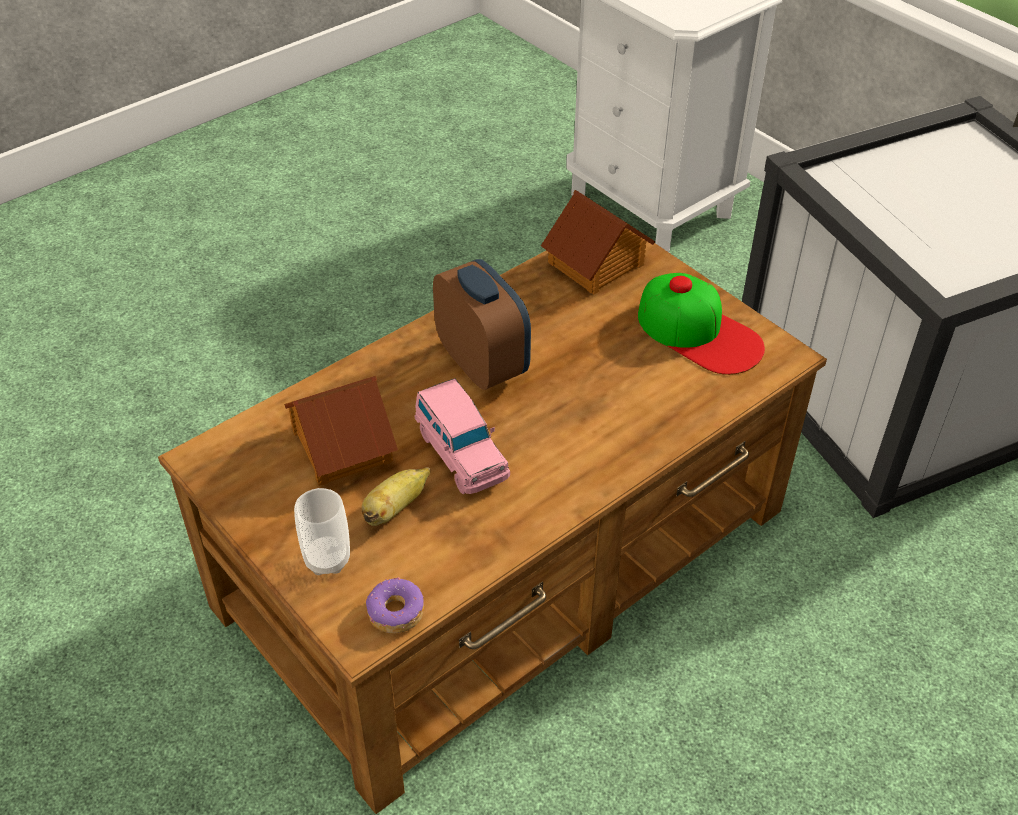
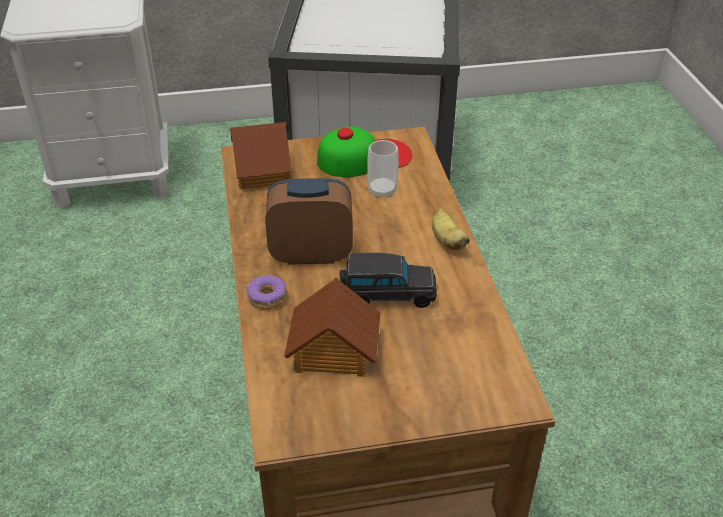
camera: 60 degrees left, 5 degrees down
(327, 559) = (439, 395): cup -> cup (382, 191)
(395, 508) = (415, 344): banana -> banana (447, 241)
(395, 612) = (509, 376): donut -> donut (267, 298)
(460, 453) = (387, 294): pink toy car -> black toy car

